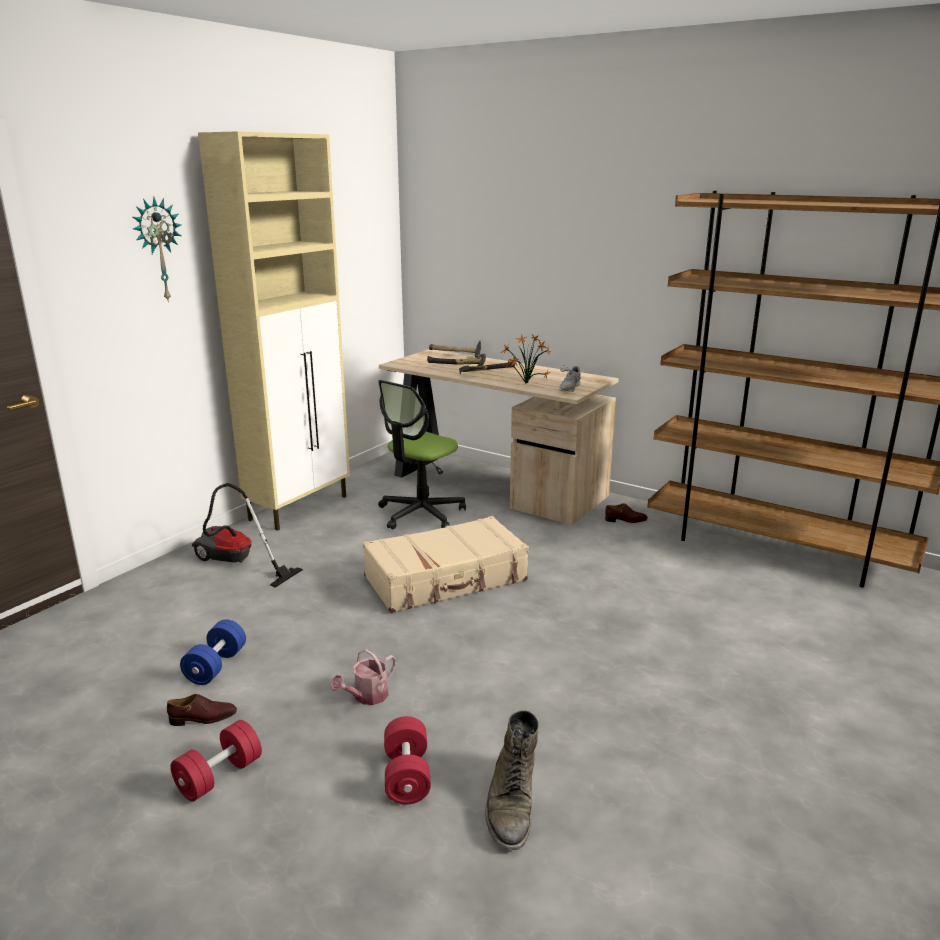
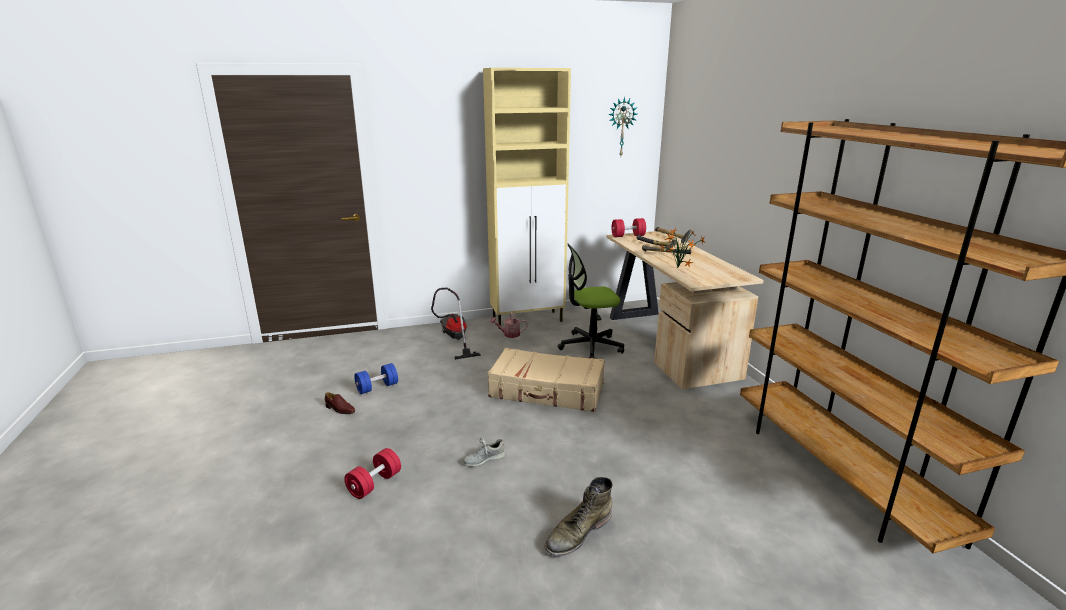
camera: 40 degrees right, 0 degrees up
(158, 250) = (447, 140): wall clock -> wall clock (621, 127)
(219, 776) = (310, 438): red dumbbell -> red dumbbell (628, 236)
(367, 697) = (414, 435): watering can -> watering can (509, 334)
(511, 803) = (397, 528): green boot -> green boot (578, 533)
(569, 388) = (704, 278): grey shoe -> grey shoe (484, 459)
(626, 520) = (731, 401): brown shoe -> none

